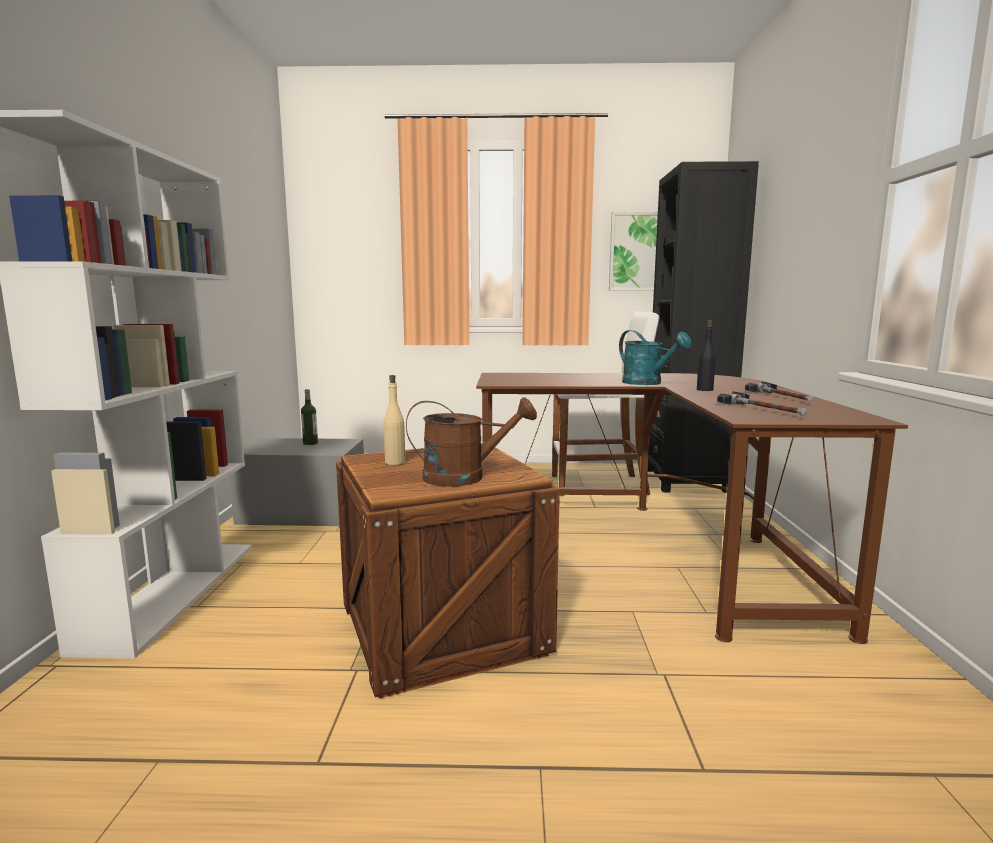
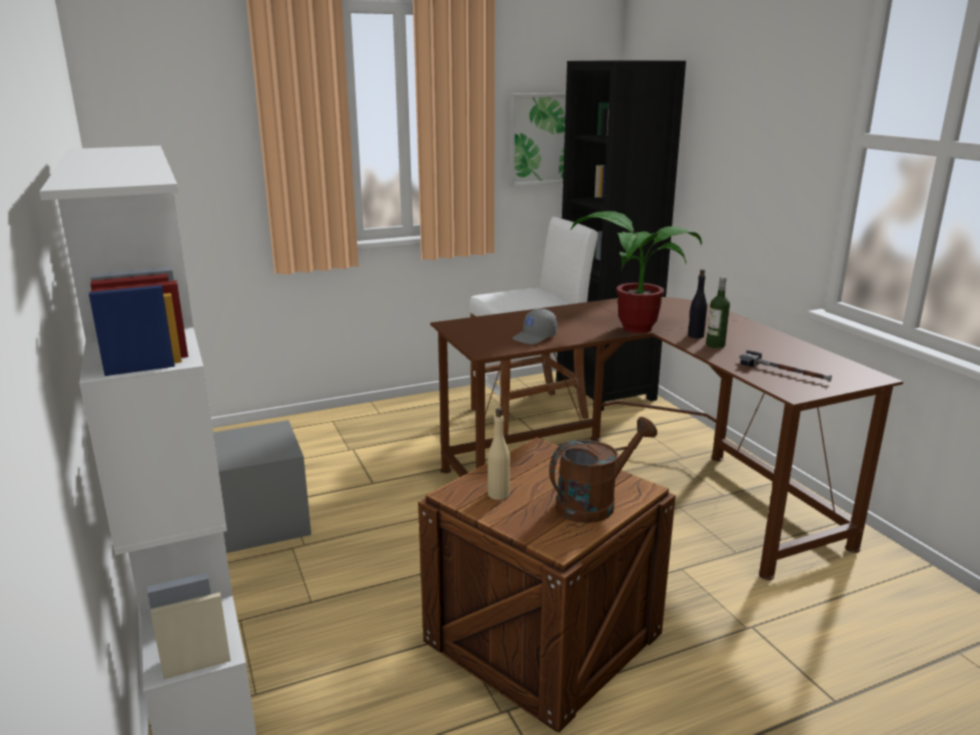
camera: 25 degrees left, 10 degrees up
(310, 443) = (232, 441): bottle -> bottle (715, 345)
(549, 381) = (535, 337): none -> grey cap
(647, 383) = (631, 328): turquoise watering can -> potted plant
(781, 397) = (770, 342): hammer -> none

